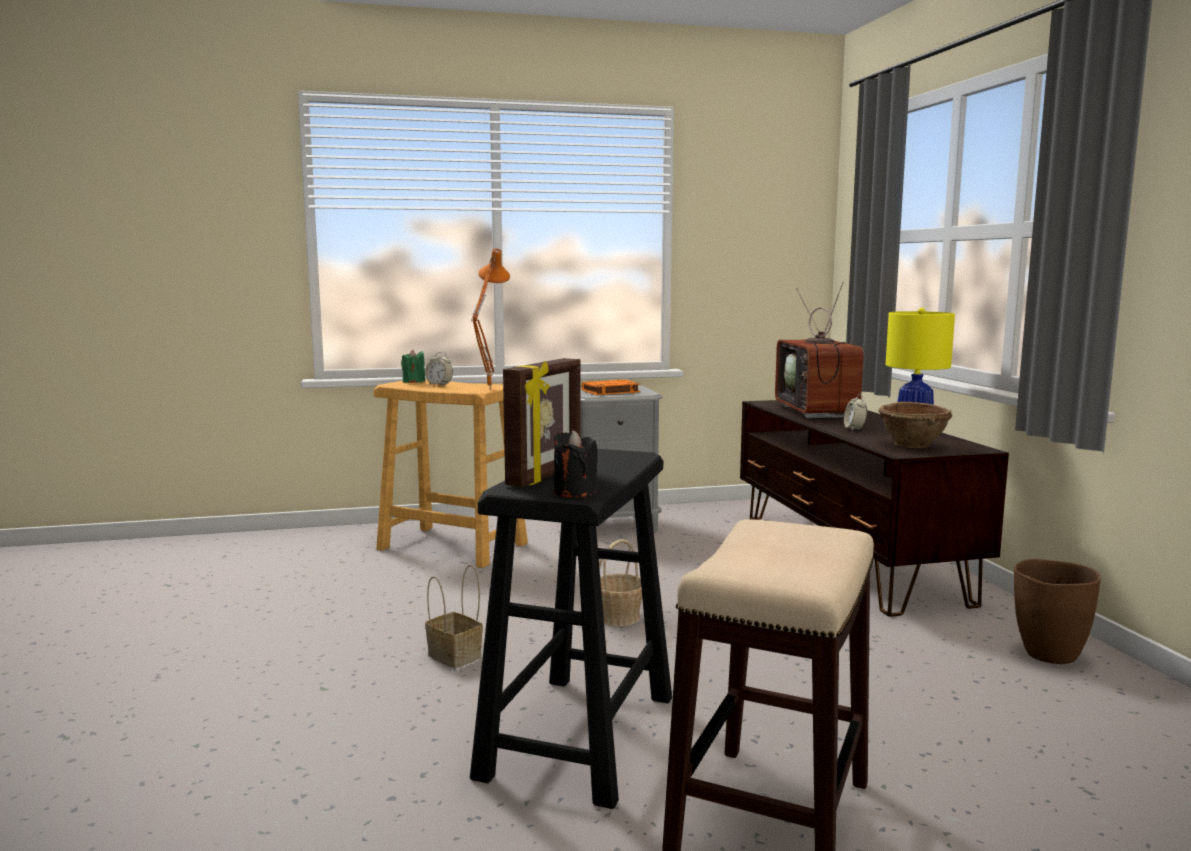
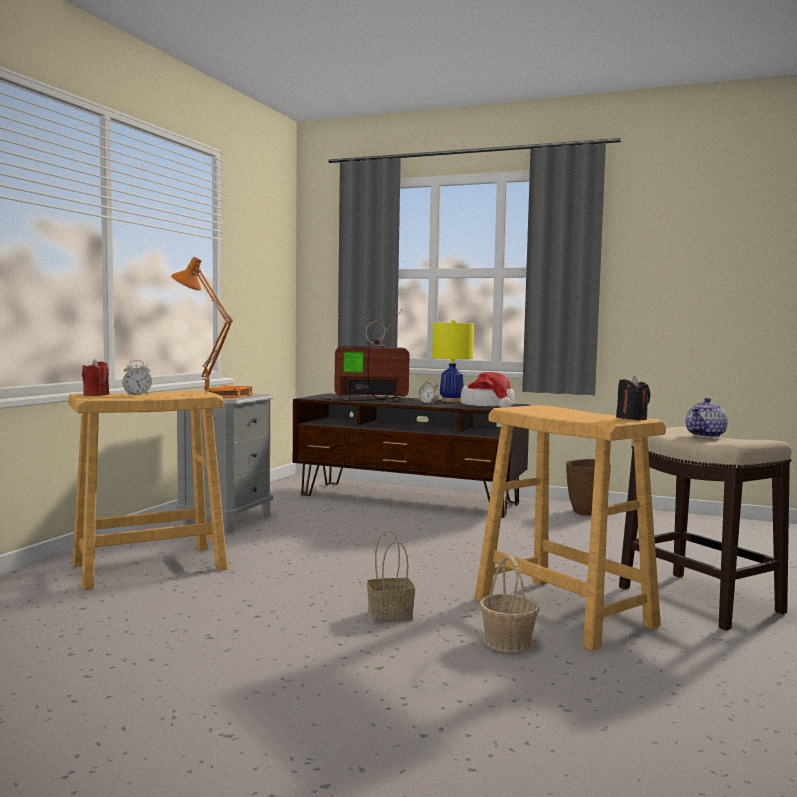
camera: 55 degrees left, 5 degrees down
(414, 381) = (96, 395): green candle -> red candle
(546, 476) = (579, 416): picture frame -> none
(580, 735) = (562, 611): black stool -> beige stool
(618, 617) = (402, 561): basket -> basket (508, 641)
(787, 551) = (706, 435): none -> teapot
(820, 412) = (369, 399): television -> television turned 150 degrees clockwise
(913, 445) = (488, 406): brown bowl -> hat

